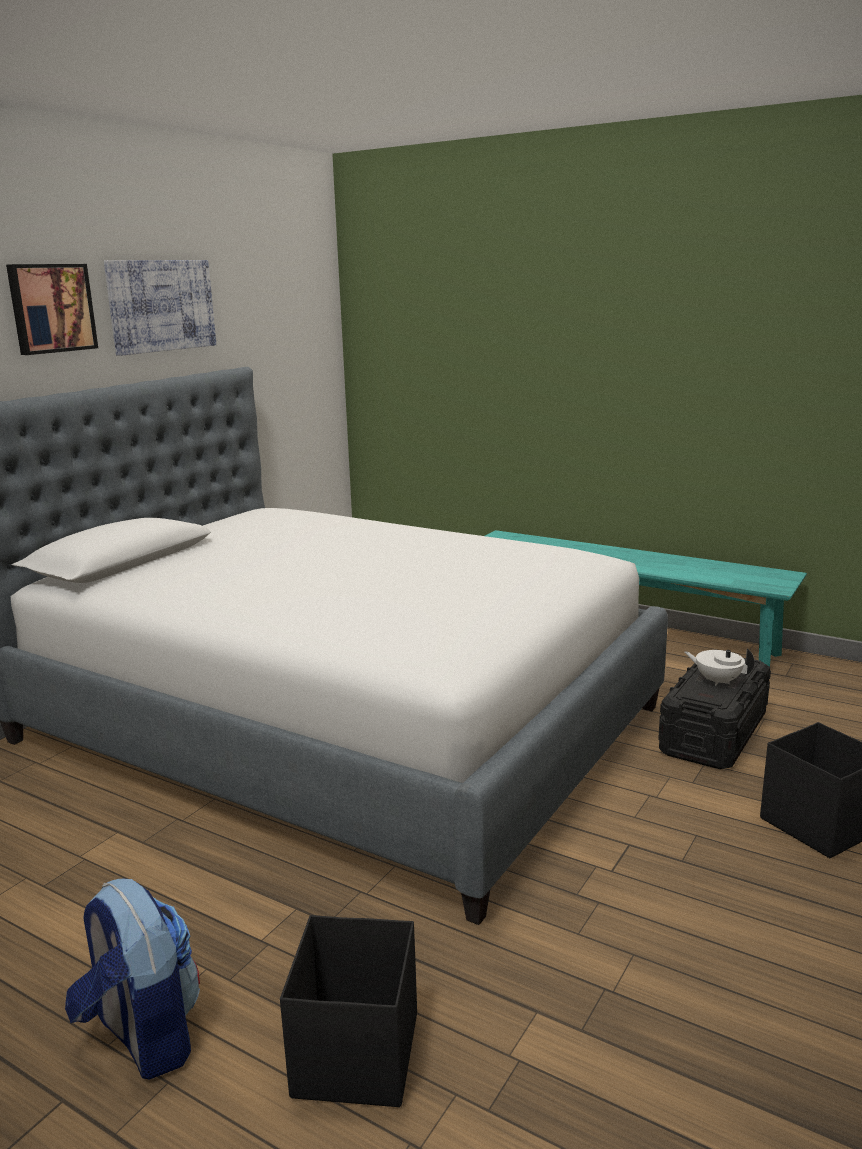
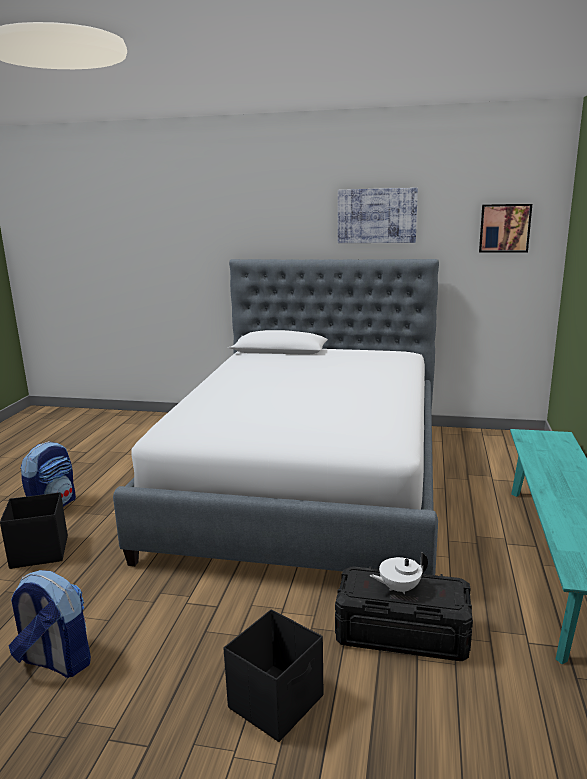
camera: 70 degrees right, 0 degrees up
(51, 308) = (301, 215): picture -> picture (504, 228)
(717, 681) = (399, 588): white teapot -> white teapot turned 120 degrees counterclockwise
(729, 1019) = (55, 661): none -> backpack

